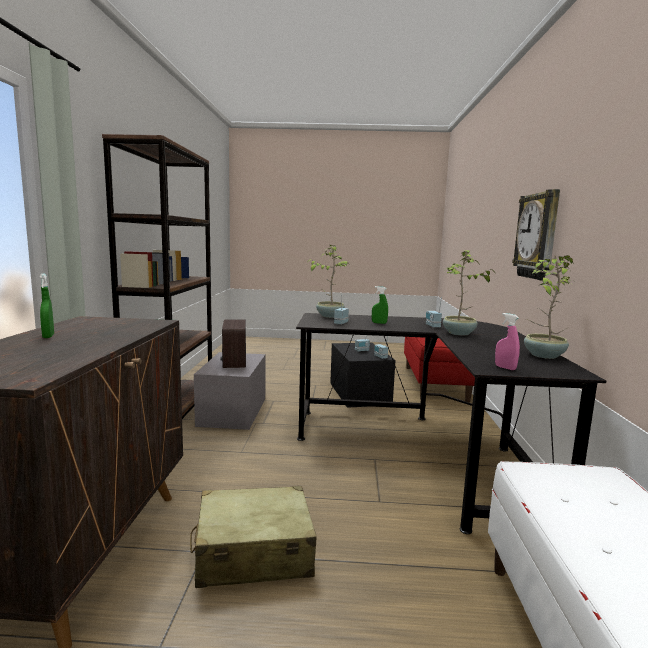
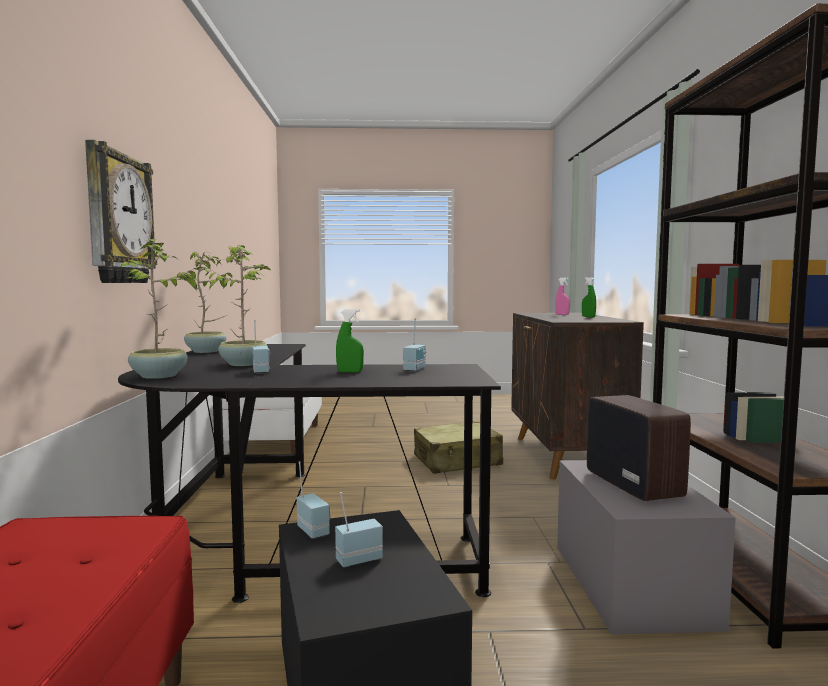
camera: 175 degrees right, 5 degrees down
(329, 316) = (441, 380): potted plant -> potted plant (159, 376)
(505, 368) = (272, 345): pink spray bottle -> pink spray bottle (562, 314)

